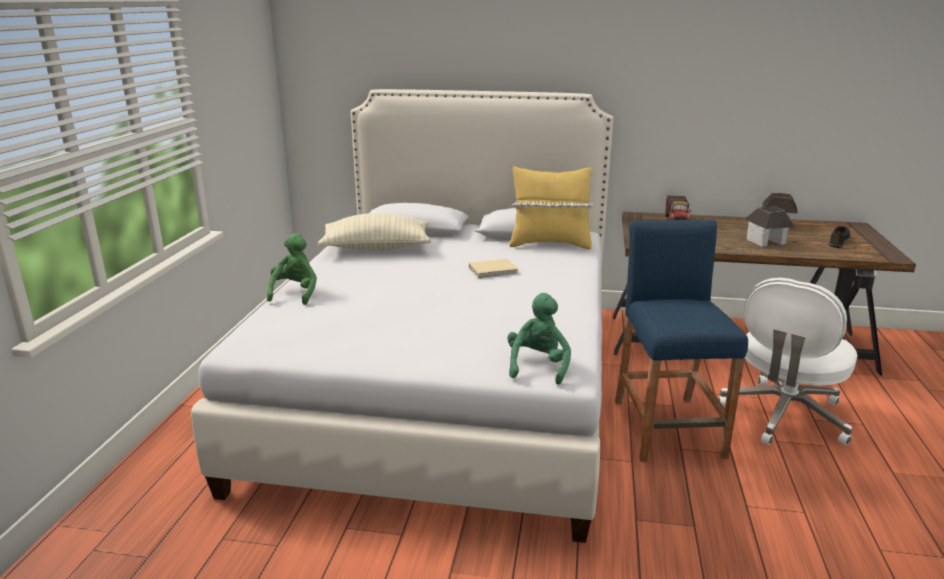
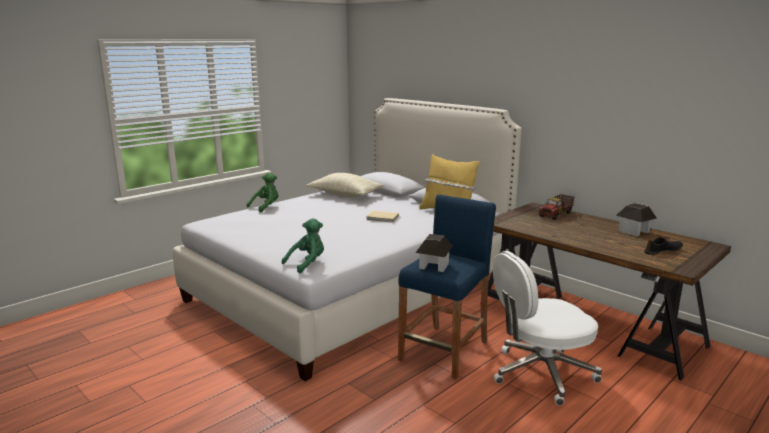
camera: 35 degrees right, 5 degrees down
(765, 241) = (595, 238): toy house -> toy house (433, 266)

